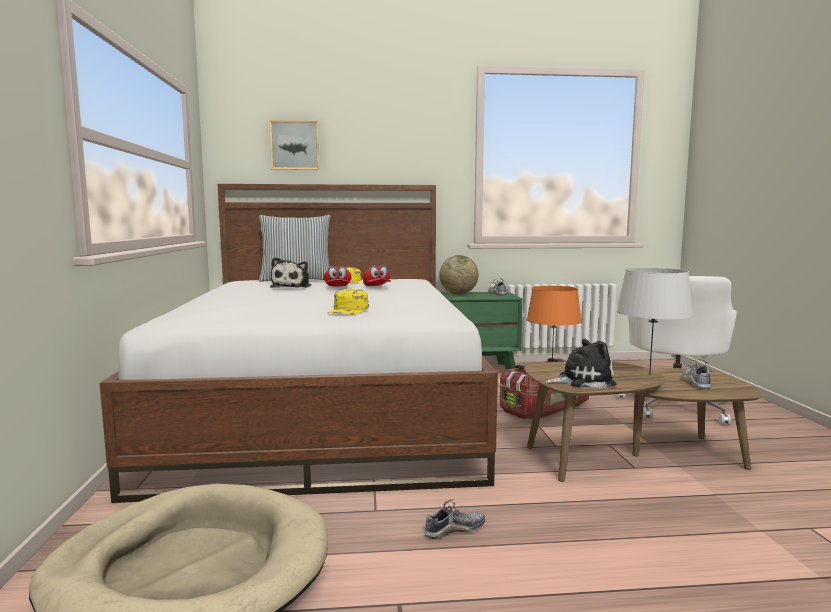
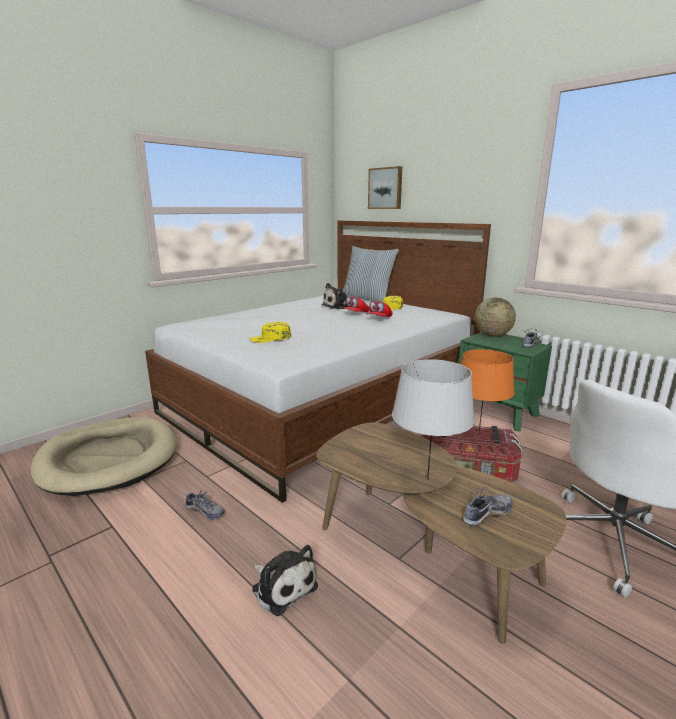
camera: 50 degrees right, 10 degrees up
(582, 380) = (358, 454): plush toy -> plush toy (283, 586)

